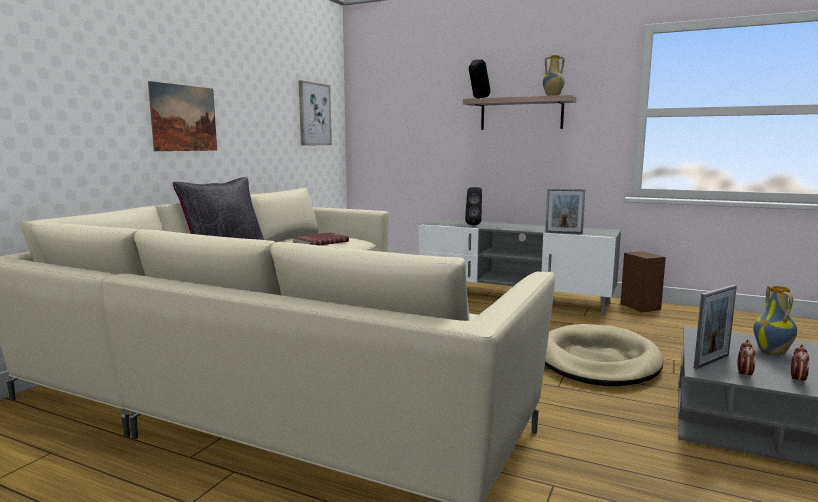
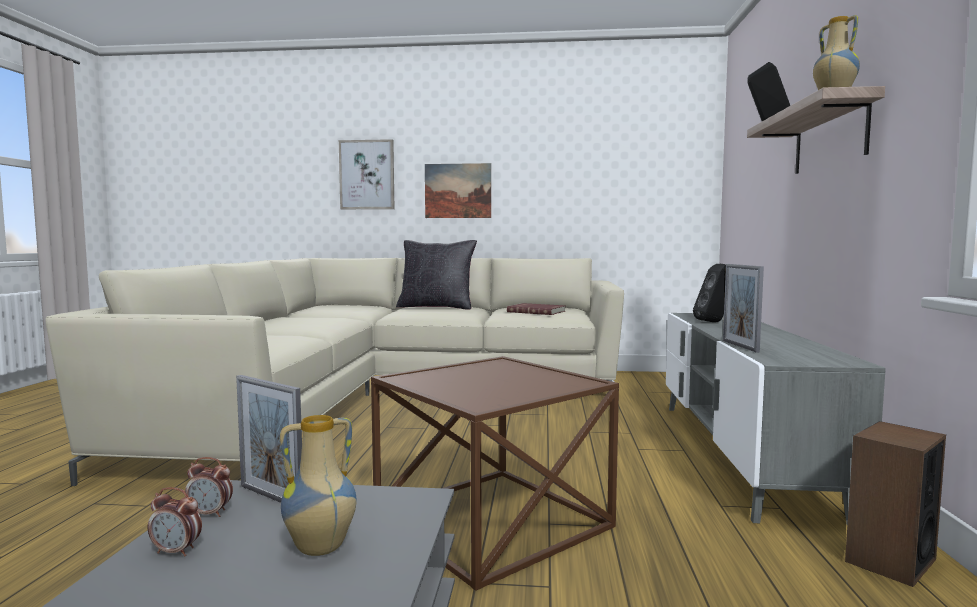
camera: 70 degrees right, 5 degrees down
(314, 114) = (650, 177): picture -> picture (367, 175)
(597, 361) = (490, 520): beige dog bed -> brown side table

